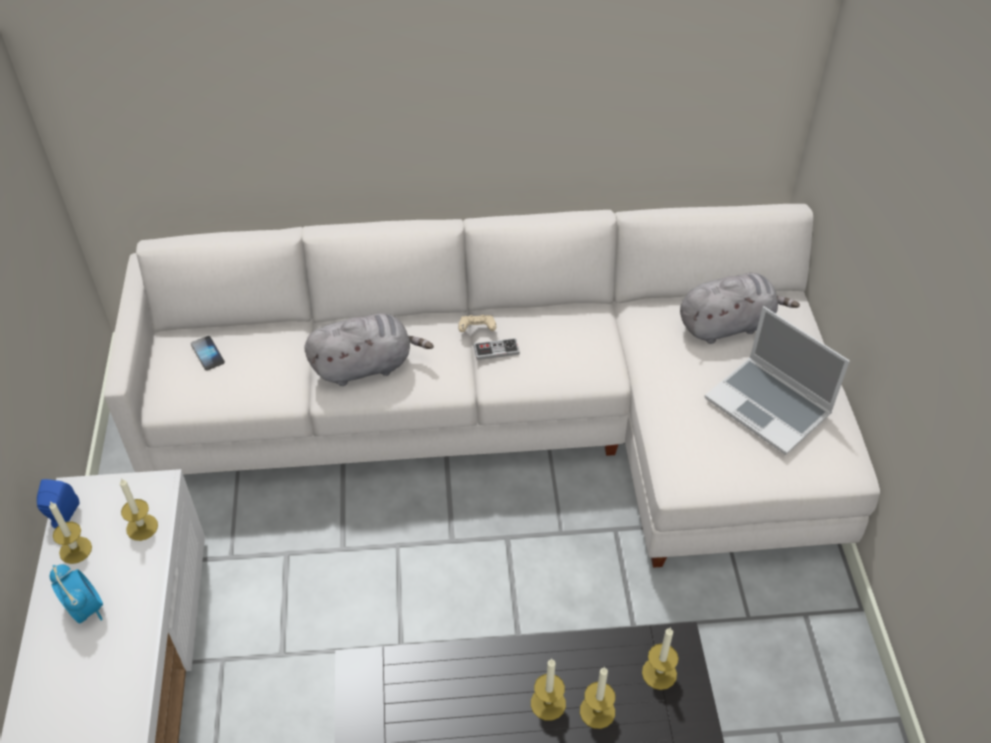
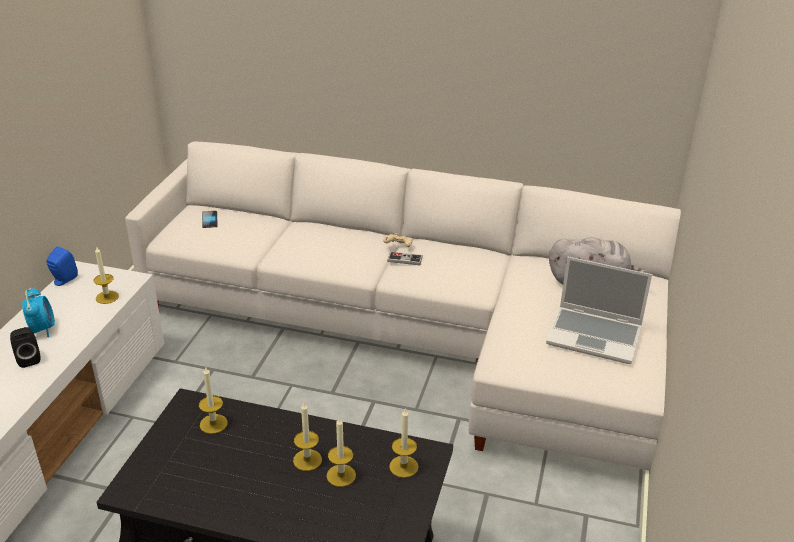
camera: 20 degrees right, 15 degrees down
(75, 550) = (59, 298): candle -> candle (213, 424)
(96, 664) = (28, 359): none -> black speaker
(366, 366) = (308, 248): grey plush toy -> none
(769, 407) = (595, 336): laptop -> laptop turned 45 degrees counterclockwise

